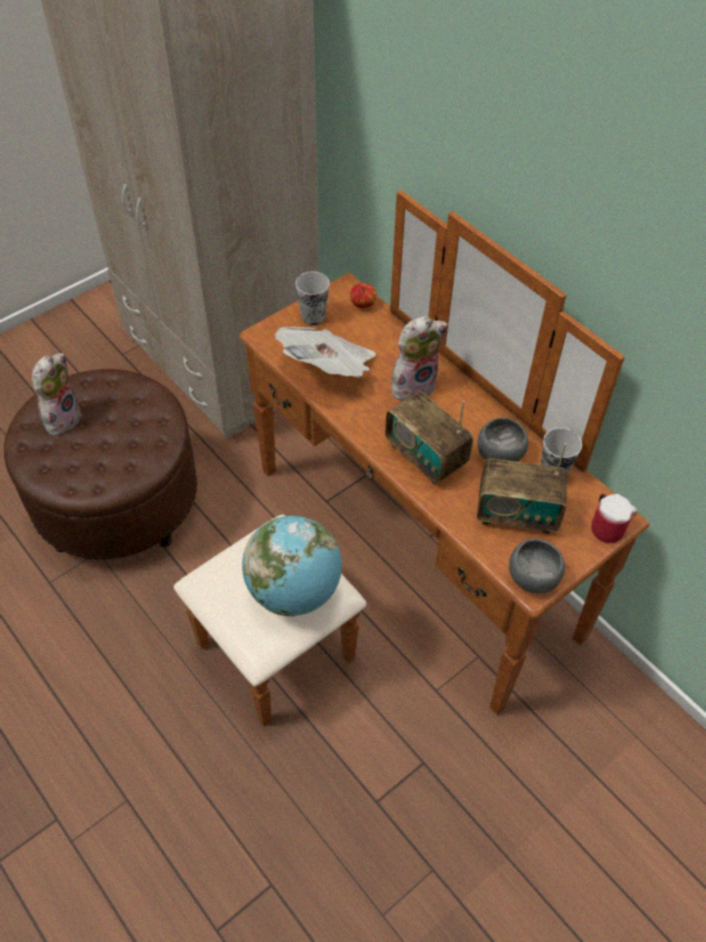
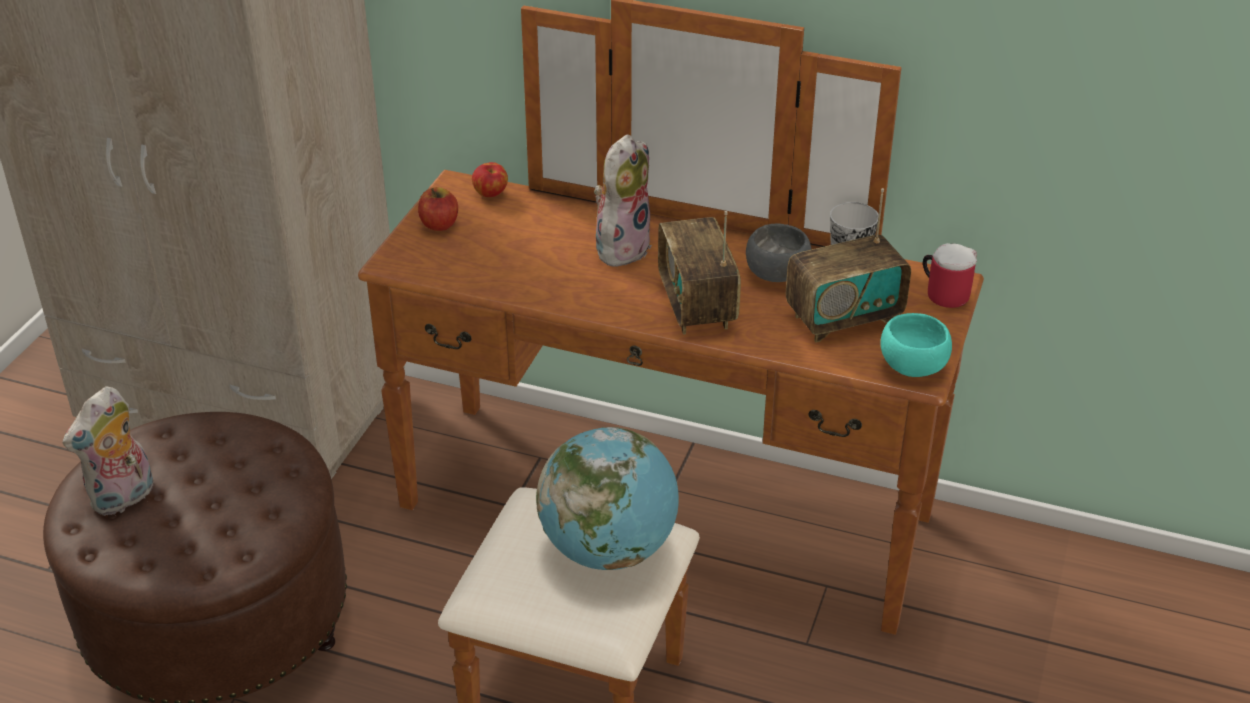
camera: 30 degrees left, 15 degrees down
(61, 417) = (123, 499): plush toy -> plush toy turned 135 degrees counterclockwise
(313, 316) = (439, 224): cup -> apple
(328, 368) = (506, 267): newspaper -> none
(426, 456) = (697, 306): radio -> radio turned 60 degrees clockwise
(532, 578) = (912, 368): grey bowl -> turquoise bowl

